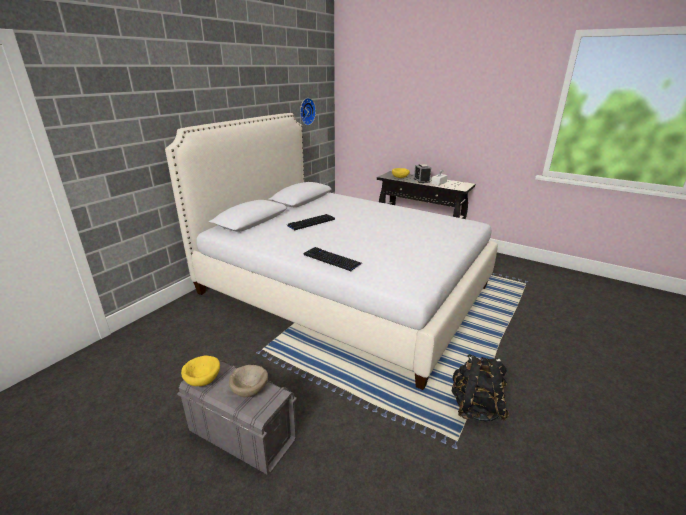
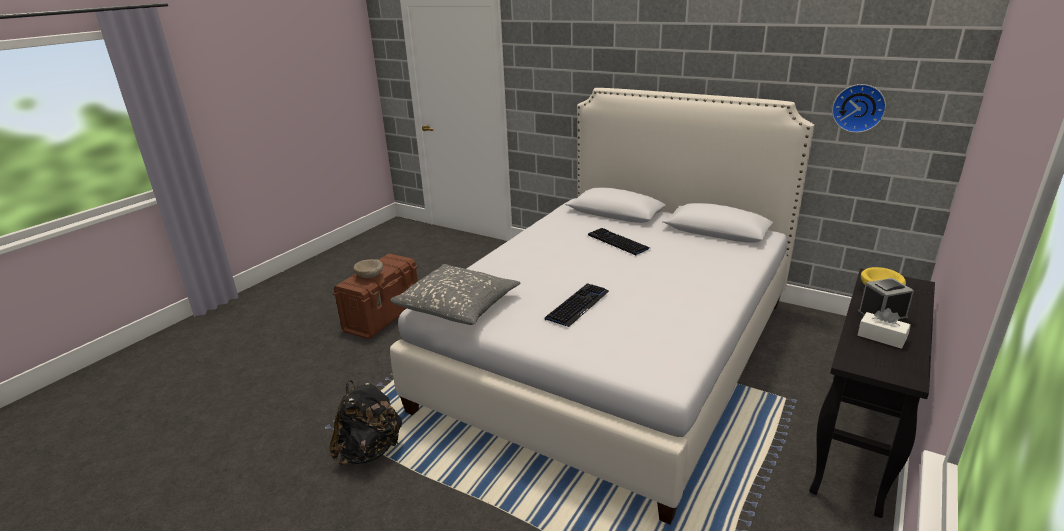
camera: 90 degrees right, 0 degrees up
(203, 379) = (388, 259): yellow bowl -> none
(242, 435) = (383, 316): grey storage box -> brown storage box
(332, 259) = (505, 260): keyboard -> keyboard (577, 305)
(412, 276) = (458, 306): none -> grey pillow

